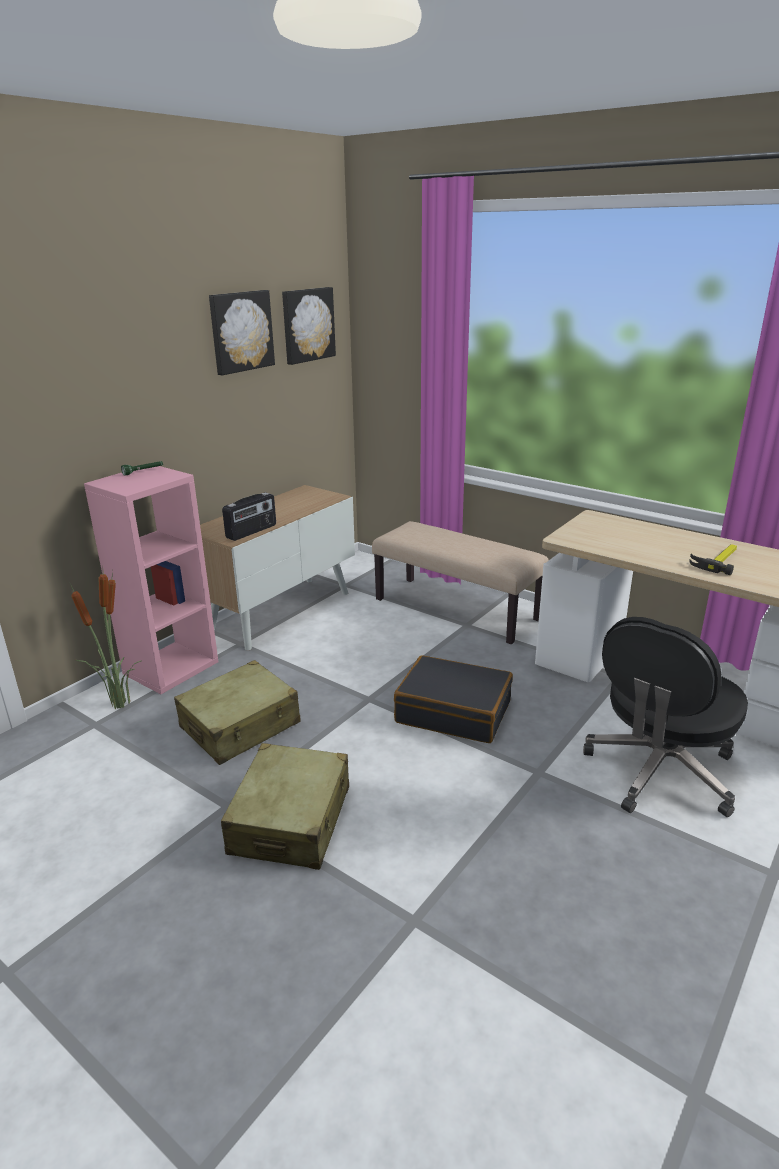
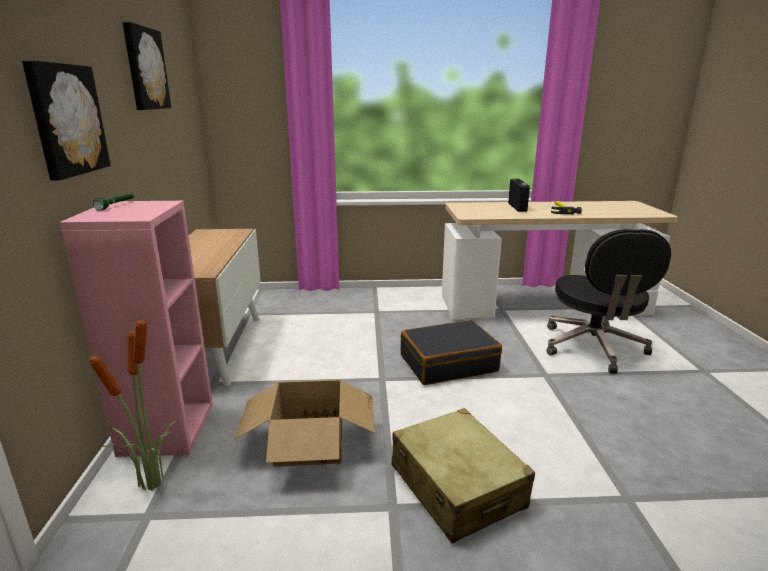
camera: 40 degrees left, 5 degrees down
(240, 726) = (310, 442): beige suitcase -> cardboard box
(252, 532) = (214, 264): radio -> radio (517, 207)
(307, 325) = (179, 76): picture -> picture (66, 120)
(457, 609) = (356, 305): beige bench -> none

